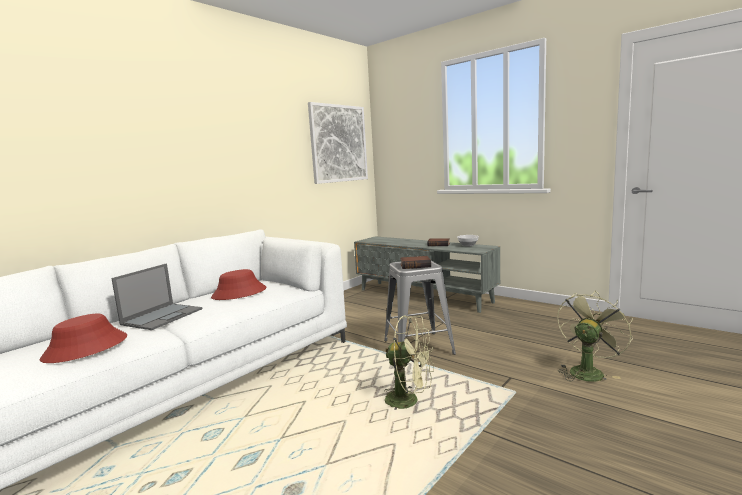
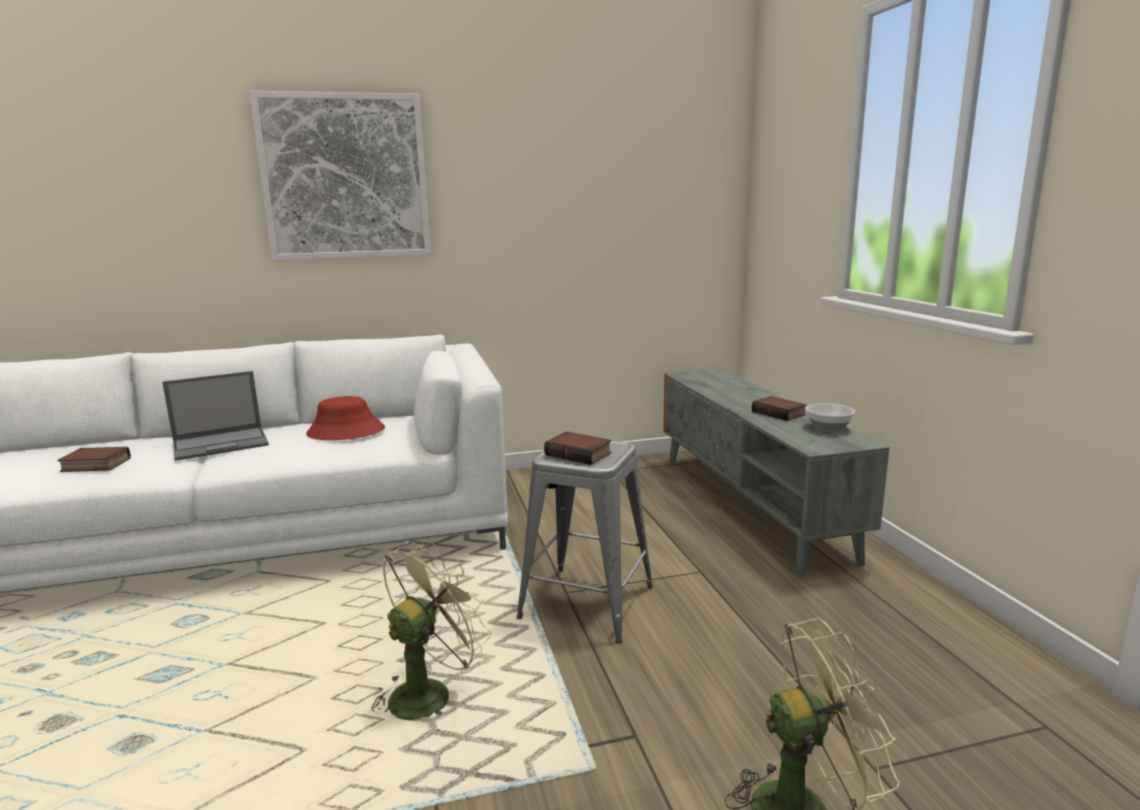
camera: 35 degrees right, 5 degrees up
(86, 348) = (94, 465): red hat -> book
(338, 143) = (659, 187): picture -> picture (345, 177)
(409, 401) = (429, 692): green fan -> green fan turned 105 degrees counterclockwise

